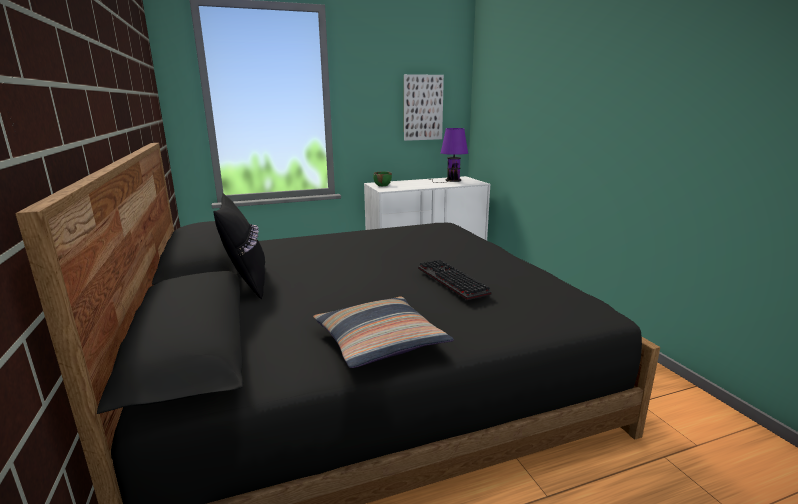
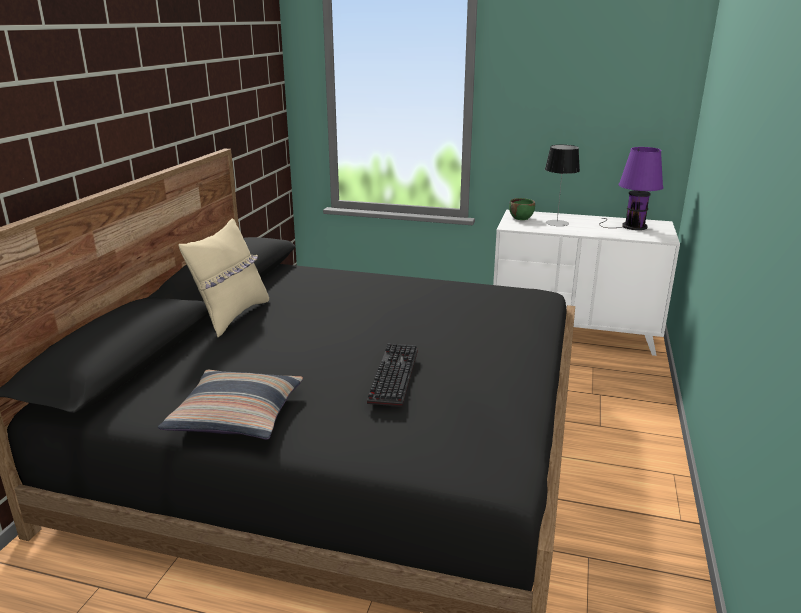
camera: 35 degrees right, 5 degrees up
(247, 283) = (232, 316): black pillow -> beige pillow
(408, 184) = (557, 223): none -> table lamp
(423, 107) = (611, 111): picture -> none

